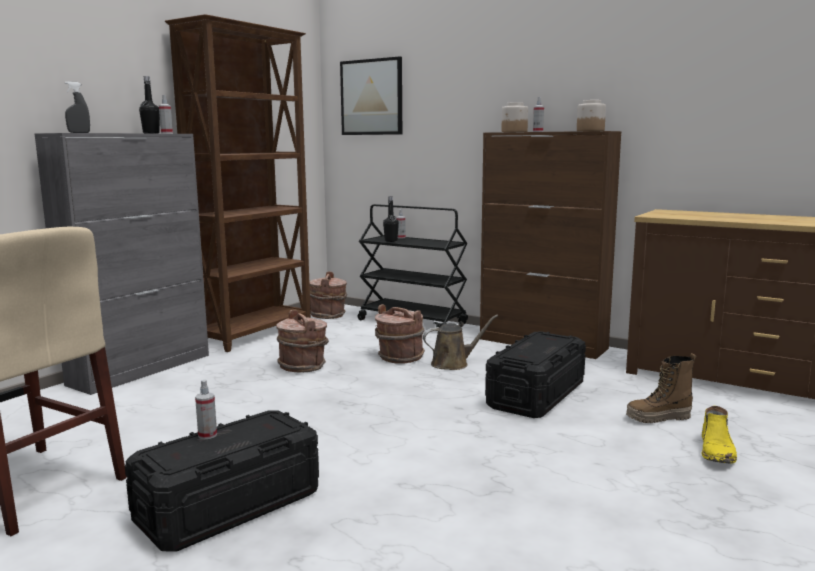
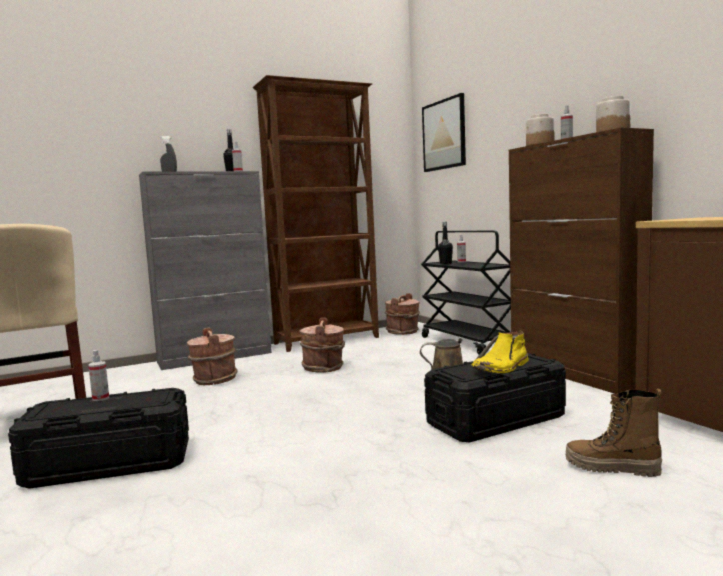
camera: 30 degrees right, 5 degrees down
(400, 357) = (412, 370): brown bucket -> brown bucket (214, 379)
(717, 451) = (645, 524): yellow boot -> yellow boot (502, 368)

